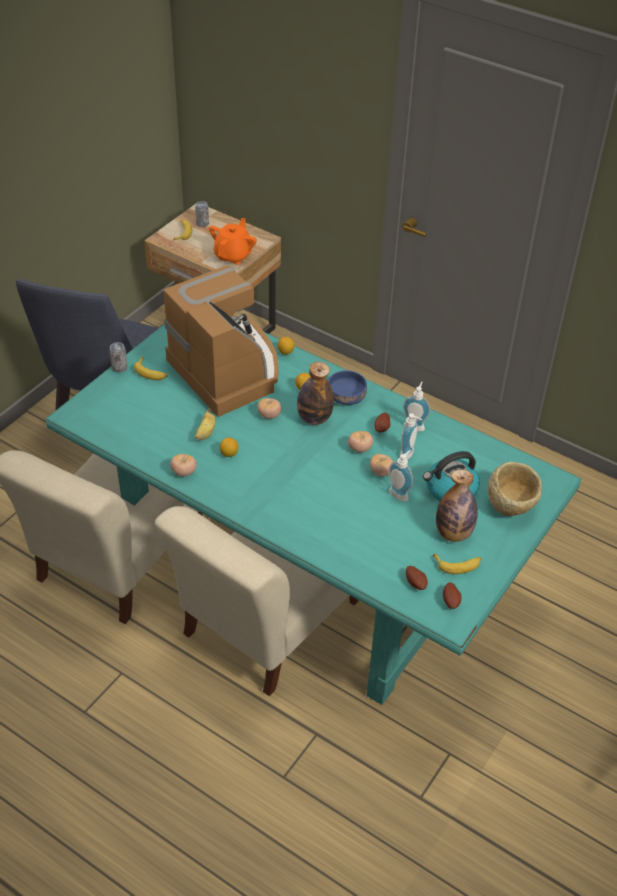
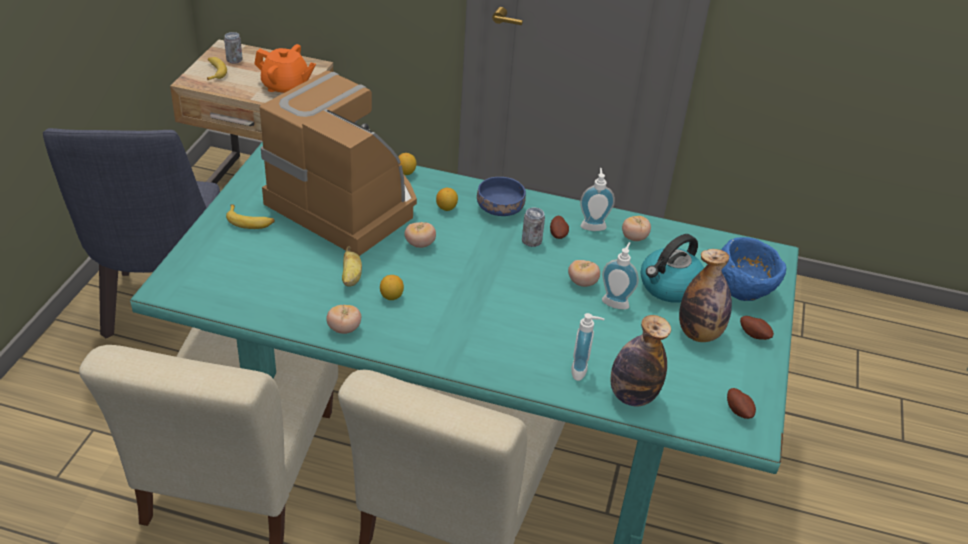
camera: 20 degrees left, 5 degrees down
(119, 368) = (206, 222): can -> can (531, 241)
(233, 255) = (286, 87): orange teapot -> orange teapot turned 105 degrees clockwise
(314, 418) = (475, 238): bottle -> bottle (632, 396)
(360, 449) = (544, 261): tomato -> tomato (634, 238)
(409, 455) = (603, 258): soap dispenser -> soap dispenser (582, 371)
(416, 583) = (688, 399): potato -> potato (754, 334)
(458, 565) = (724, 367): banana -> none
(511, 506) = (744, 290): beige bowl -> blue bowl

